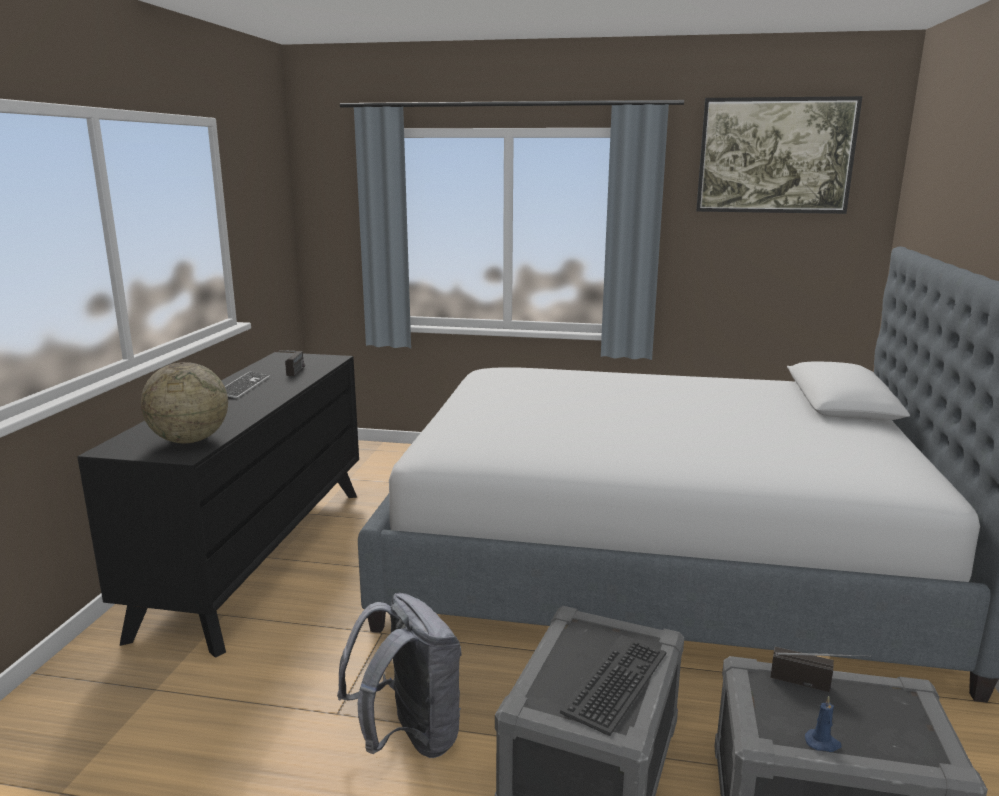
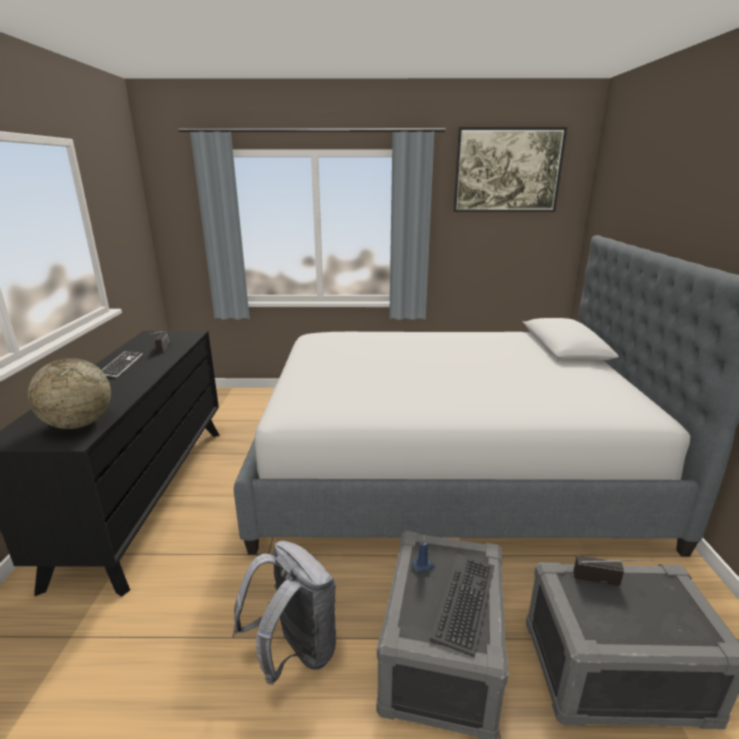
camera: 10 degrees left, 5 degrees up
(822, 743) = (631, 636): blue candle -> blue candle (423, 565)

